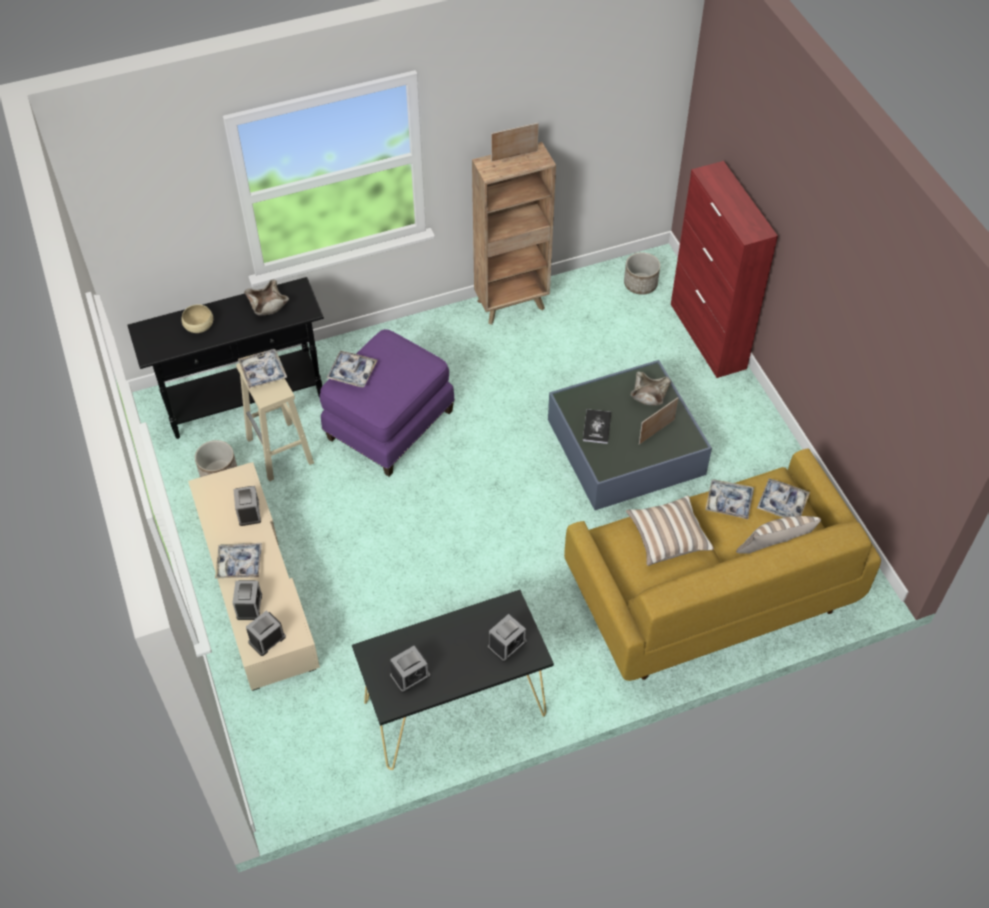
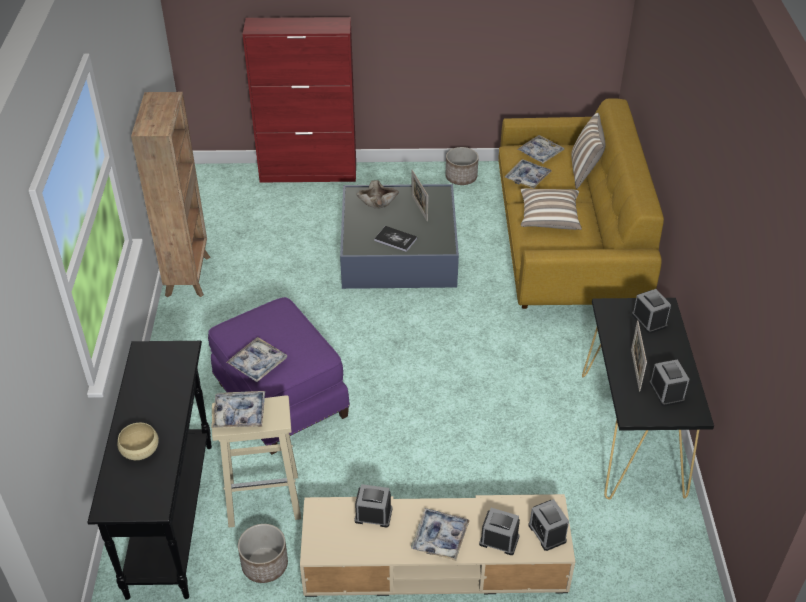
camera: 70 degrees left, 10 degrees down
(267, 305) = (151, 381): beige bowl -> none
(514, 156) = (149, 111): picture frame -> picture frame (635, 370)
(640, 284) = (224, 192): planter -> planter (461, 177)

